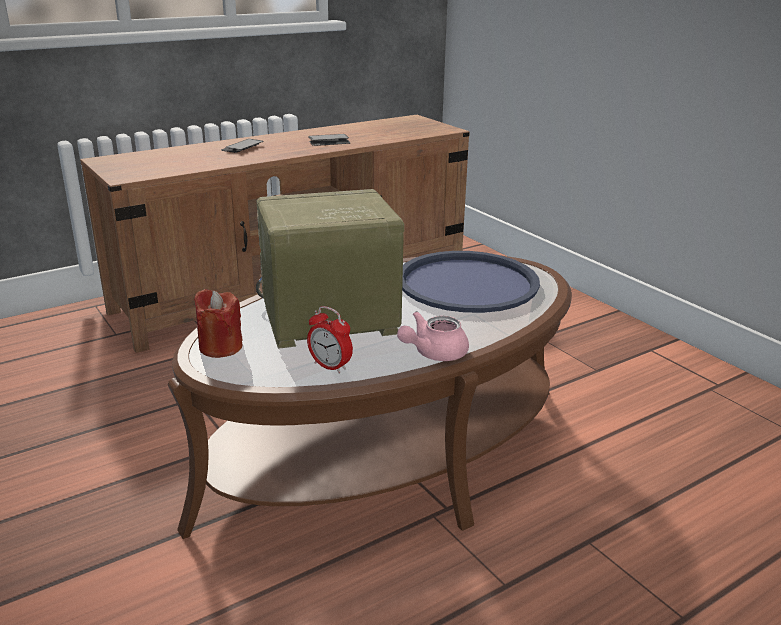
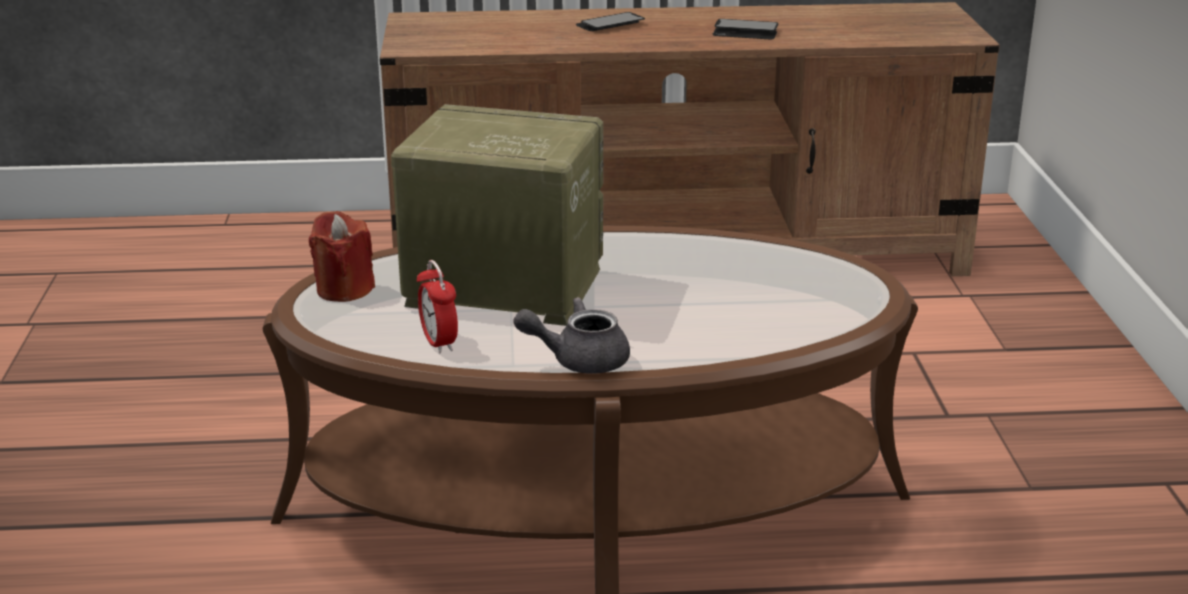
camera: 30 degrees right, 0 degrees up
(433, 353) = (578, 360): pink teapot -> grey teapot
(467, 283) = (744, 282): blue tray -> none

